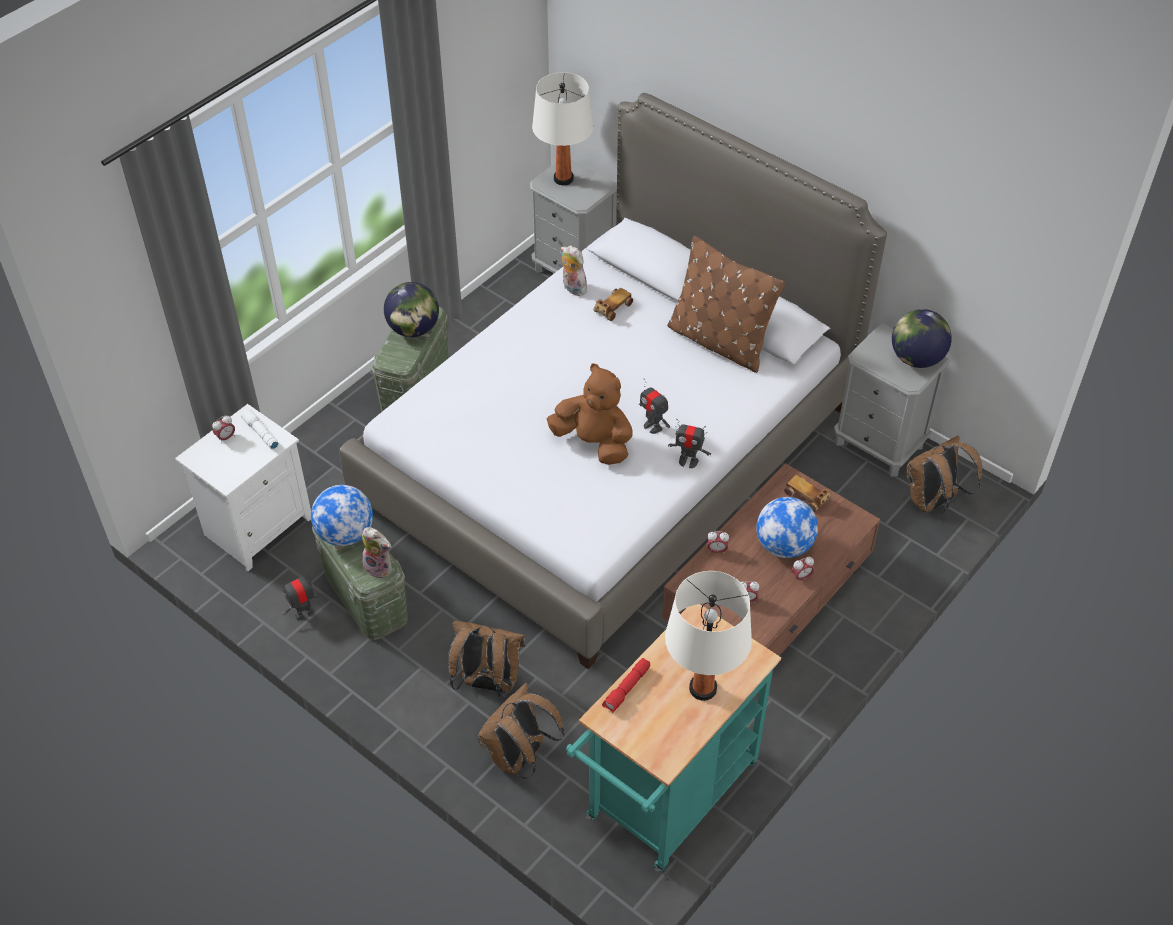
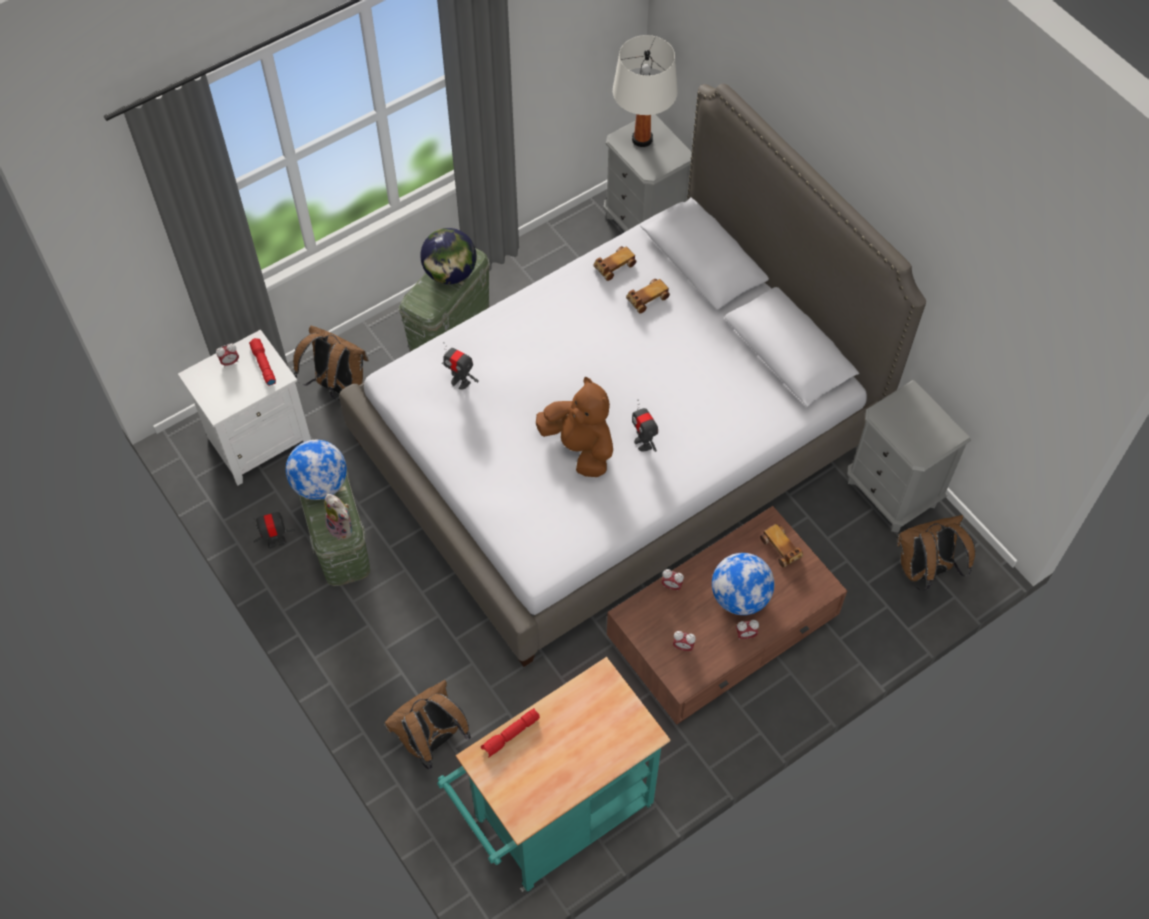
camera: 15 degrees right, 10 degrees up
(260, 433) = (263, 364): white flashlight -> red flashlight
(487, 683) = (425, 657): brown backpack -> brown backpack (337, 386)
(572, 288) = (614, 266): plush toy -> toy car
(688, 461) = (666, 490): toy robot -> toy robot (460, 381)
(702, 688) = (583, 753): white table lamp -> none
(719, 342) = (742, 361): brown pillow -> none
(916, 358) = (935, 430): globe -> none

